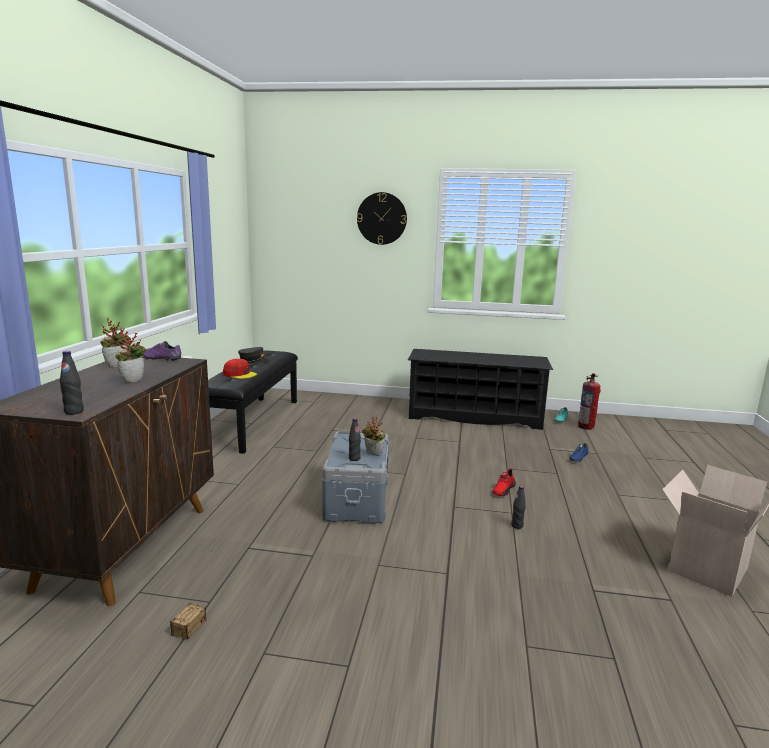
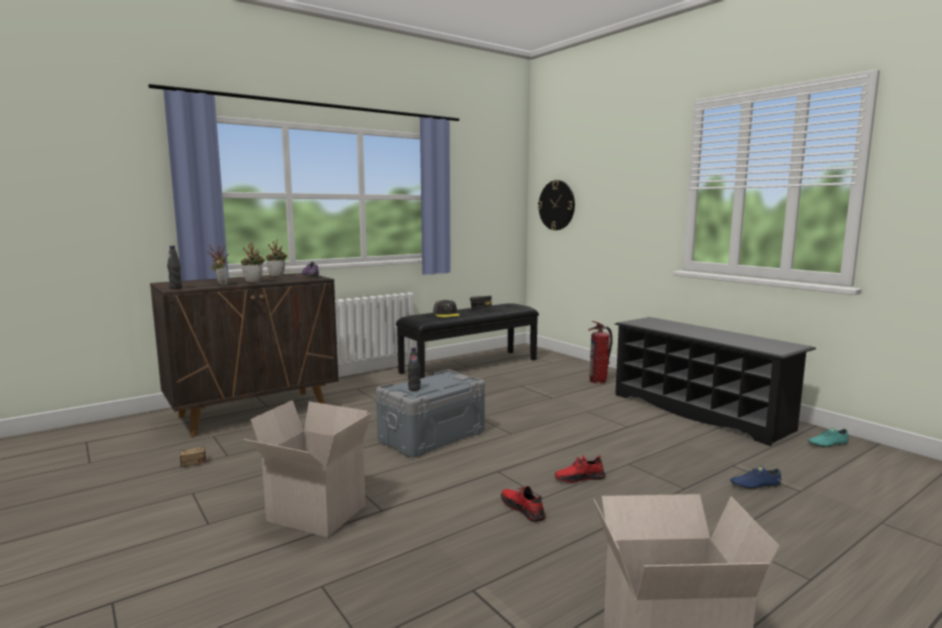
camera: 45 degrees right, 5 degrees down
(239, 374) = (446, 314): red cap -> grey cap
(372, 455) = (434, 390): potted plant -> potted plant (220, 285)
(381, 218) = (634, 167): wall clock -> wall clock (556, 205)
(410, 604) = (314, 514): none -> cardboard box
(517, 526) = (522, 509): black bottle -> red shoe
(586, 427) = (855, 462): fire extinguisher -> fire extinguisher (598, 381)

